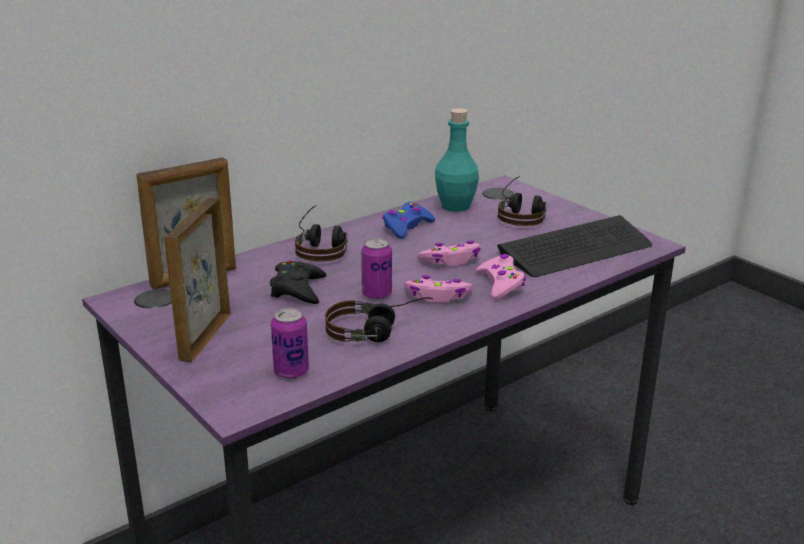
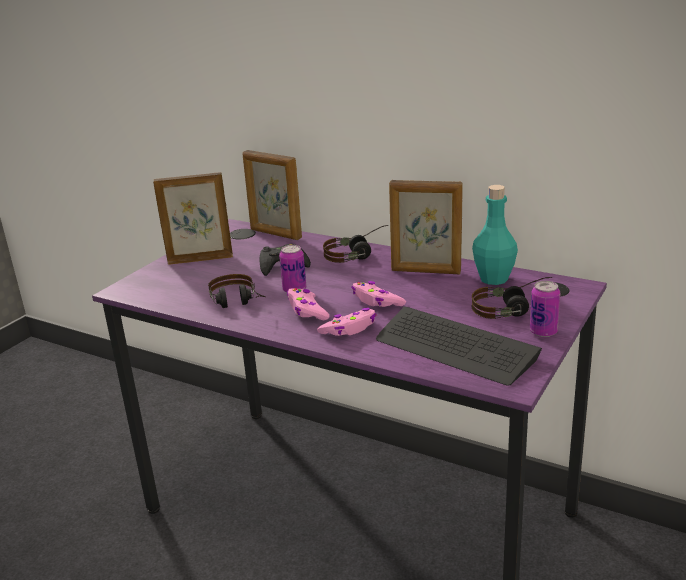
camera: 70 degrees right, 0 degrees up
(291, 372) = (170, 292): can -> can (543, 332)
(406, 227) = (426, 271): blue game controller -> picture frame

